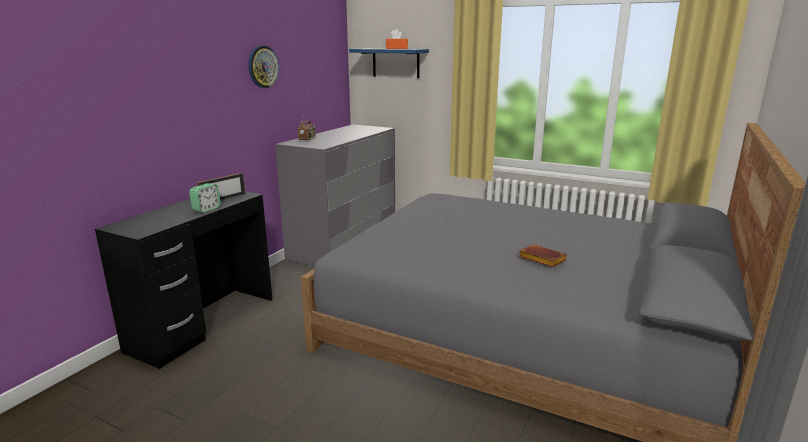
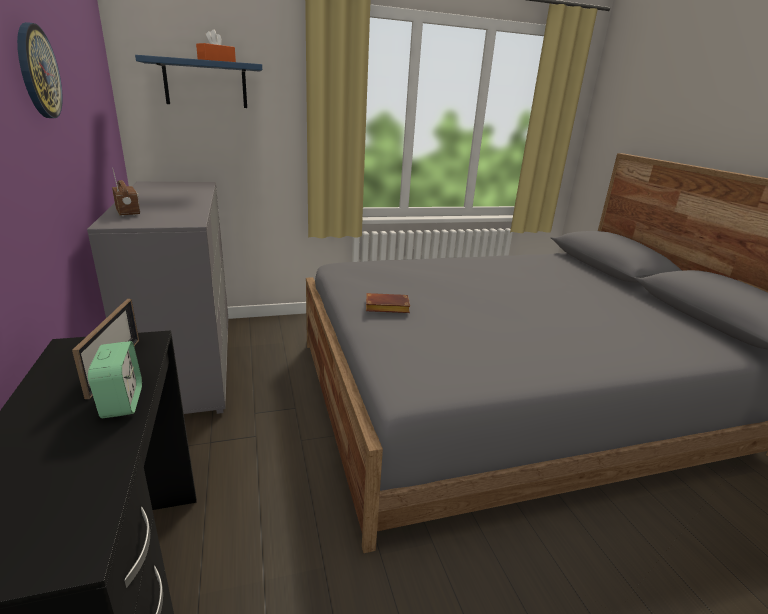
camera: 45 degrees left, 5 degrees up
(540, 259) = (580, 316): brown book -> brown book (385, 308)

